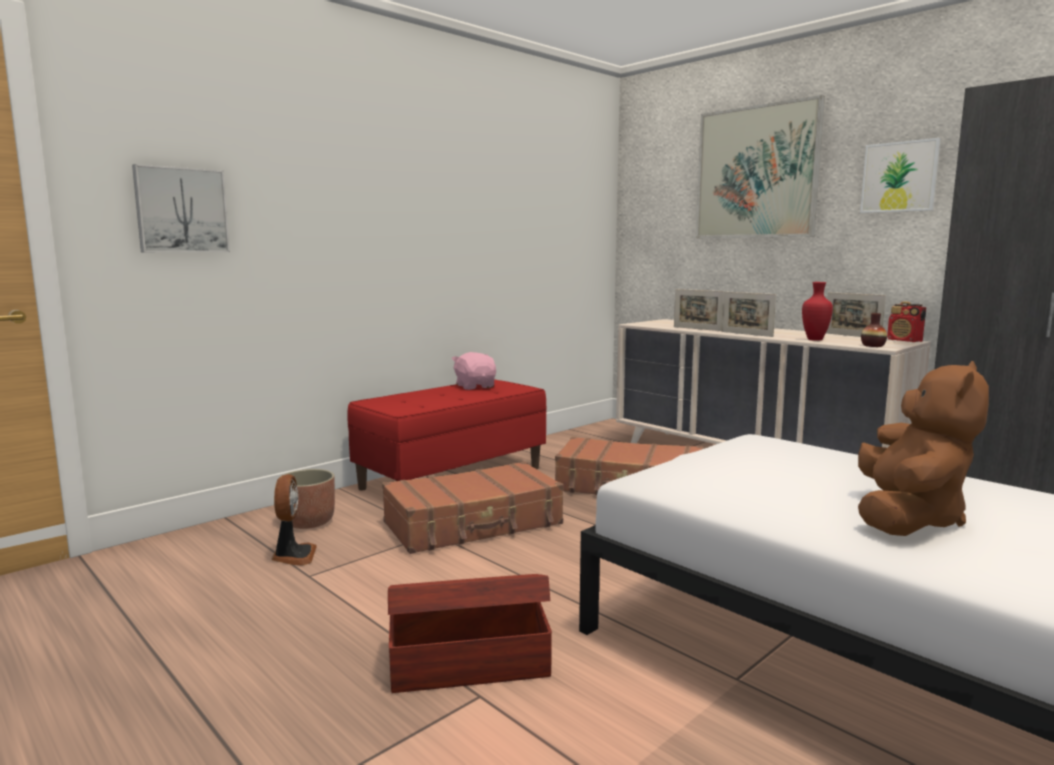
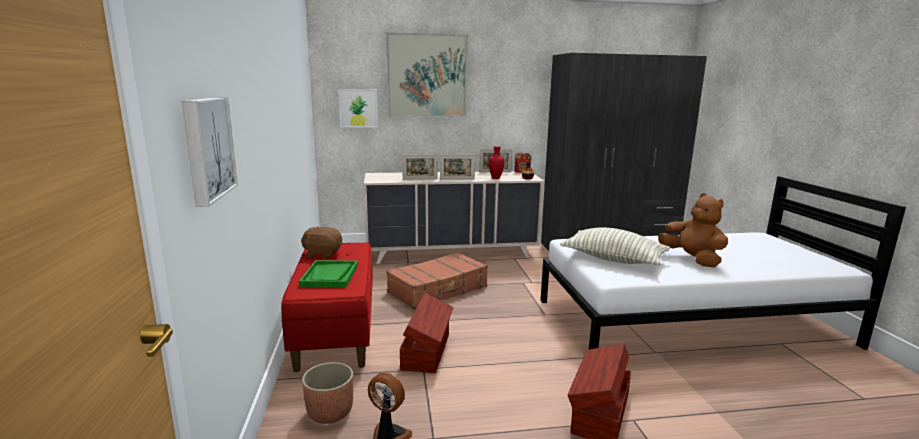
camera: 55 degrees left, 5 degrees up
(426, 399) = (330, 275): none -> green tray
(474, 524) = (427, 351): brown suitcase -> brown storage box
(475, 386) = (322, 254): pink plush toy -> brown plush toy
(743, 471) = (613, 259): none -> pillow
(899, 177) = (509, 86): picture -> picture (358, 108)

